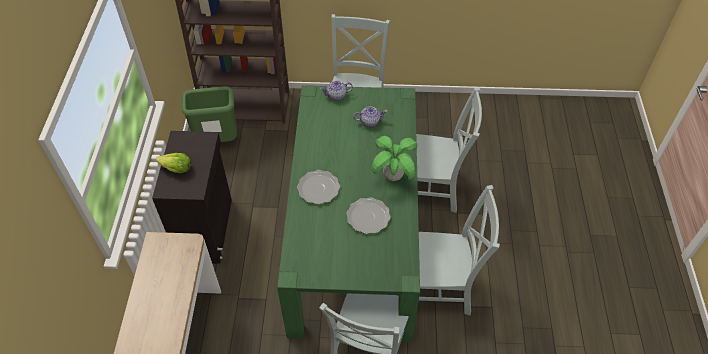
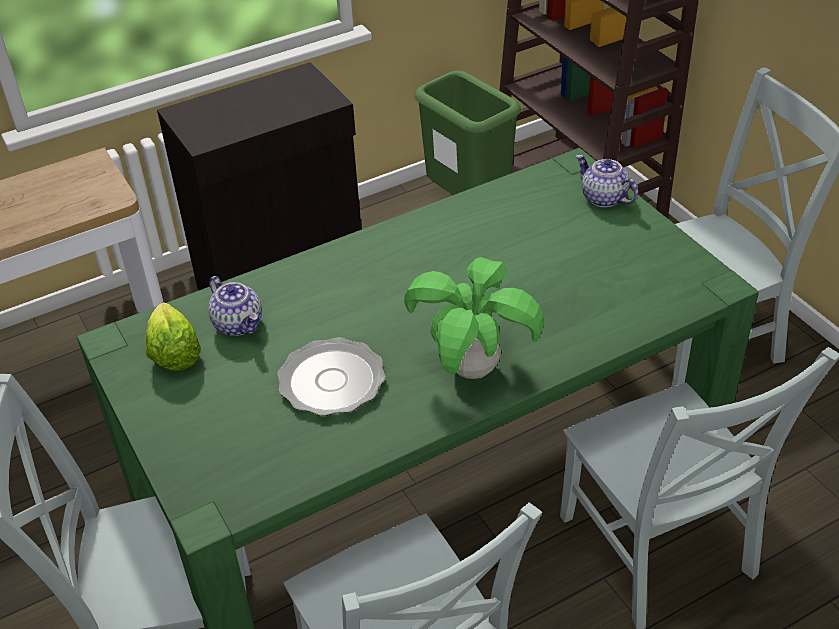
camera: 60 degrees right, 10 degrees down
(176, 168) = (235, 102): lettuce -> lettuce (173, 353)
(319, 188) = (347, 281): plate -> none
(370, 121) = (587, 270): teapot -> teapot (239, 324)

